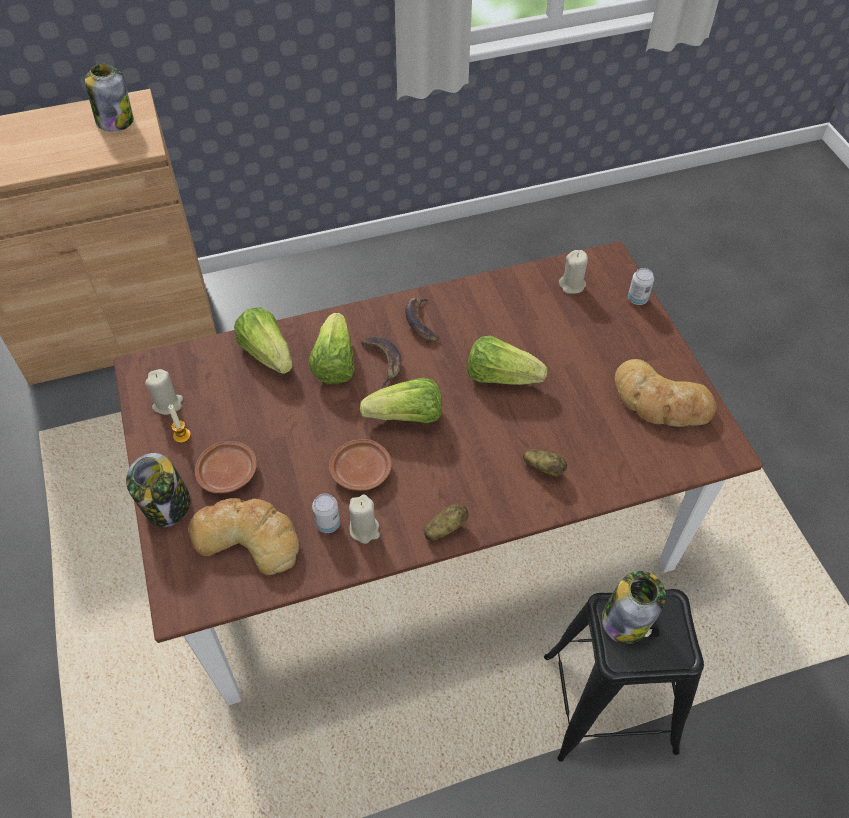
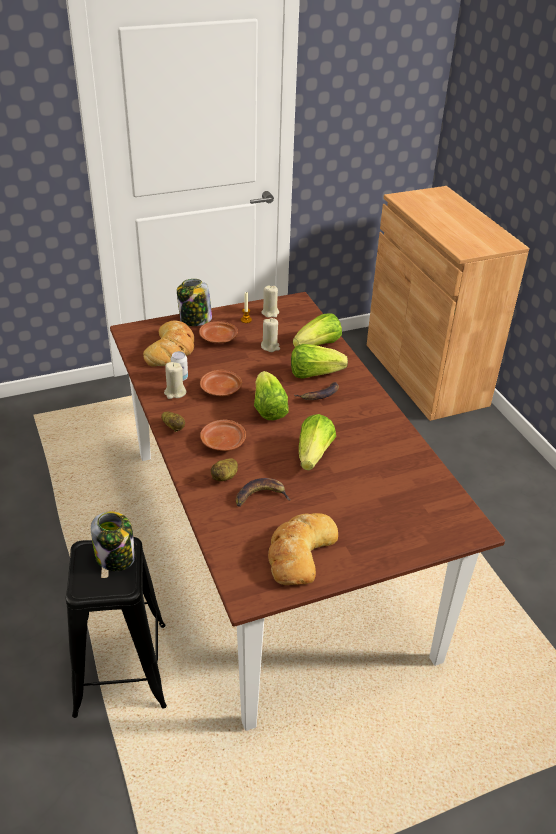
camera: 85 degrees right, 15 degrees down
(115, 120) = (486, 239): jar -> none
(421, 322) = (363, 413): banana -> banana (261, 496)
(476, 470) = (223, 441): none -> brown plate
(572, 285) = (430, 501): beige candle -> beige candle (270, 346)
(637, 299) = (424, 546): can -> none

